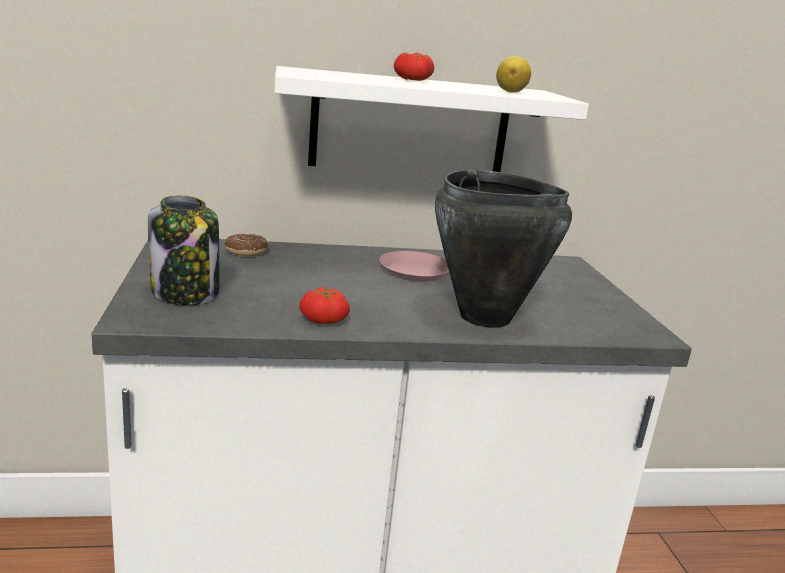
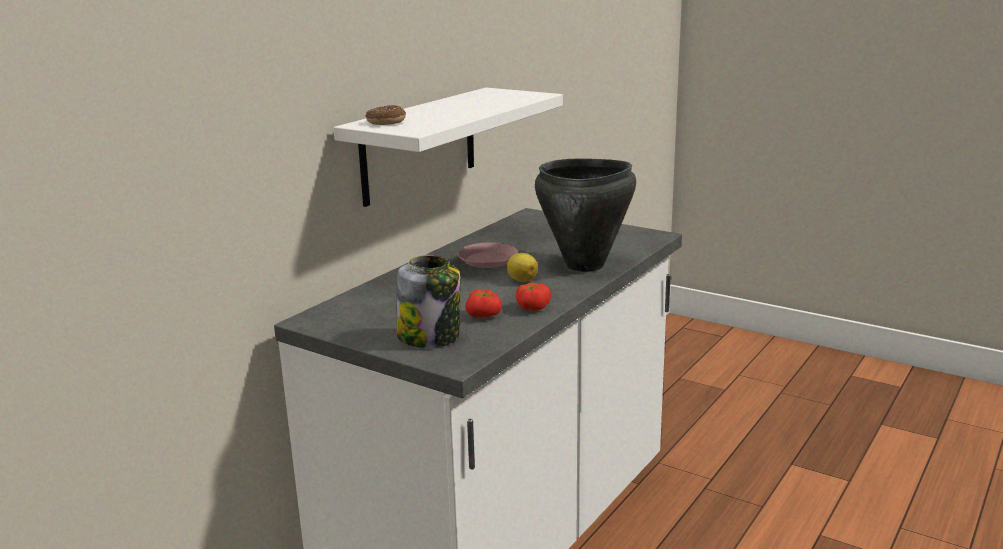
camera: 45 degrees left, 0 degrees up
(246, 251) = (370, 299): donut -> donut (386, 122)
(414, 80) = (443, 109): tomato -> tomato (484, 315)
(511, 92) = (509, 98): lemon -> lemon (522, 280)

